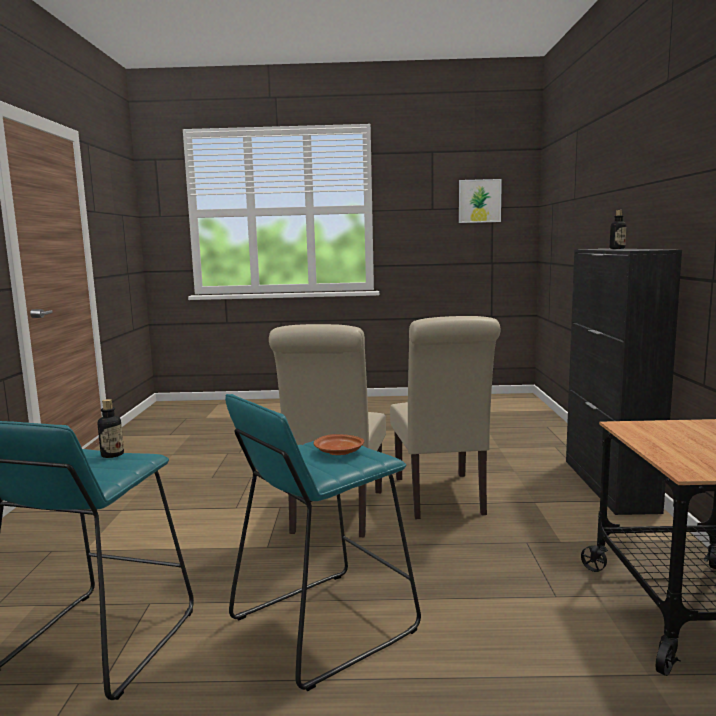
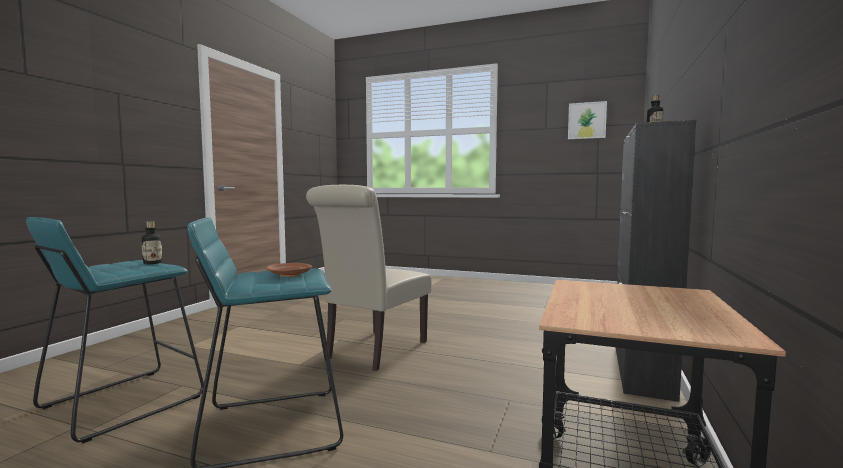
camera: 20 degrees right, 5 degrees down
(441, 498) = (469, 353): beige chair -> none

